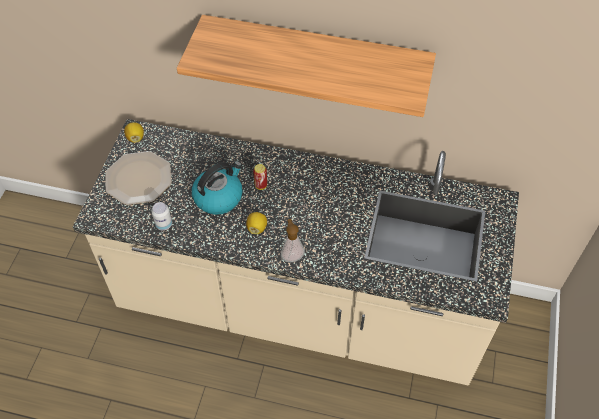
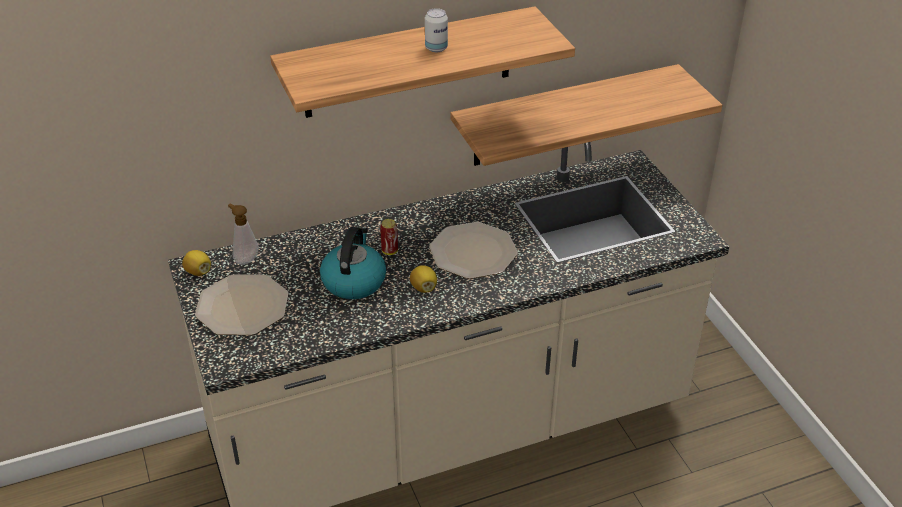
camera: 35 degrees left, 15 degrees down
(164, 224) = (316, 332): can -> can (436, 48)
(292, 256) = (485, 294): soap dispenser -> soap dispenser (245, 259)
(313, 216) = (472, 252): none -> plate
(454, 142) = (565, 116): none -> shelf

